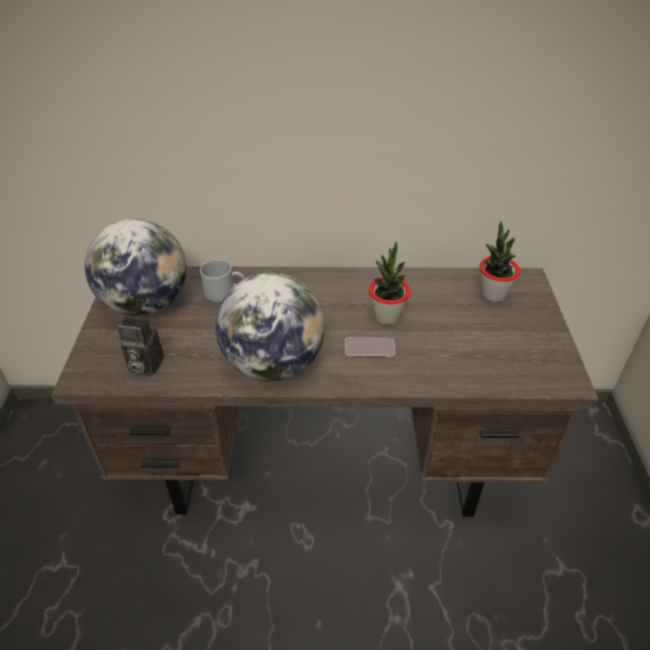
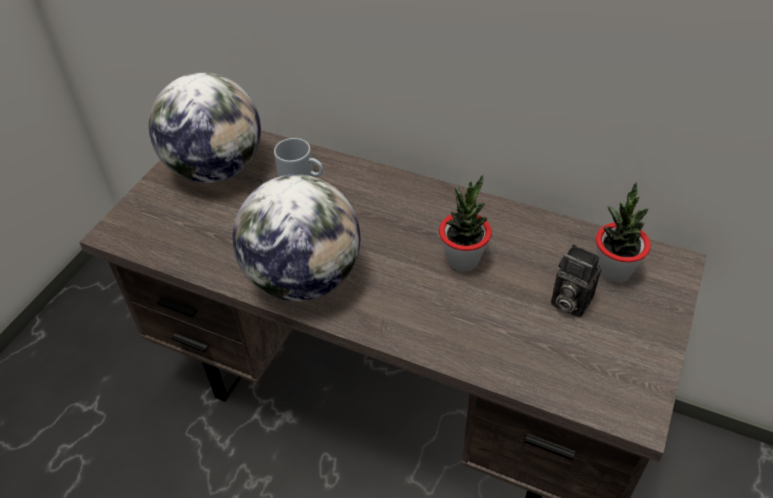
camera: 25 degrees right, 5 degrees up
(143, 365) = (176, 238): camera -> camera (568, 301)
(369, 348) = (418, 293): phone -> none

